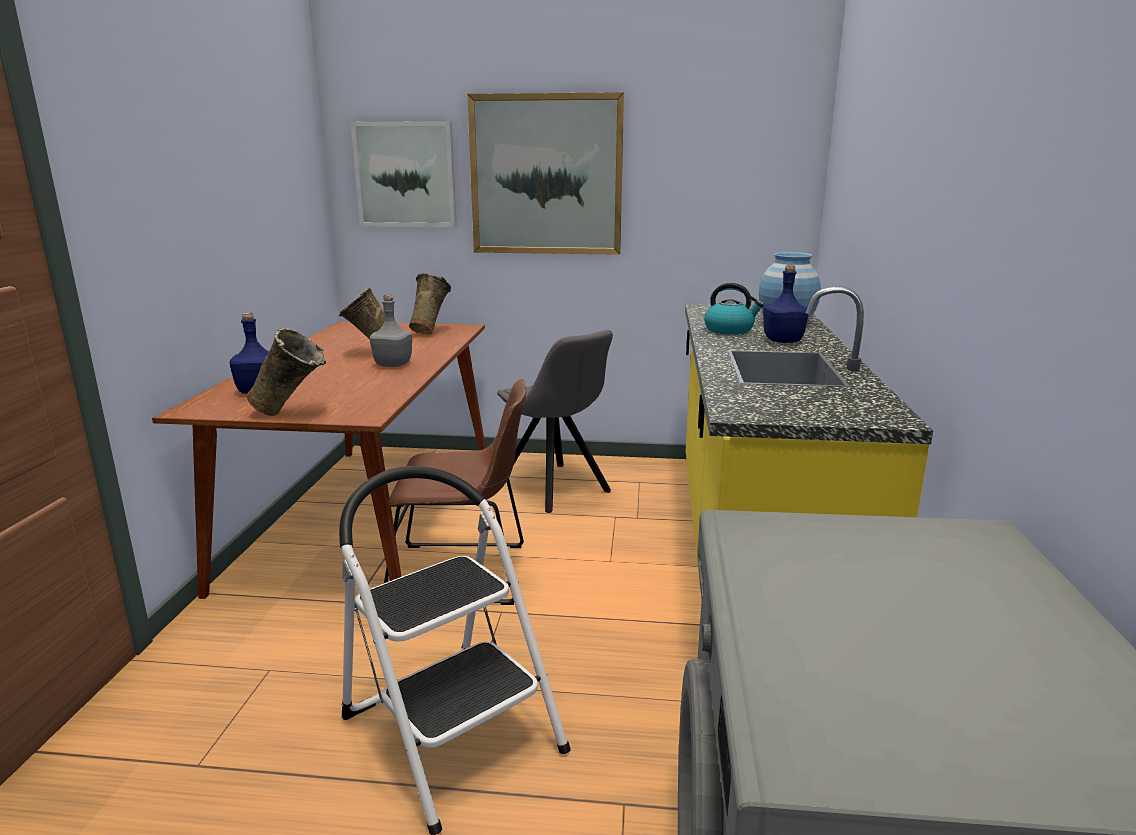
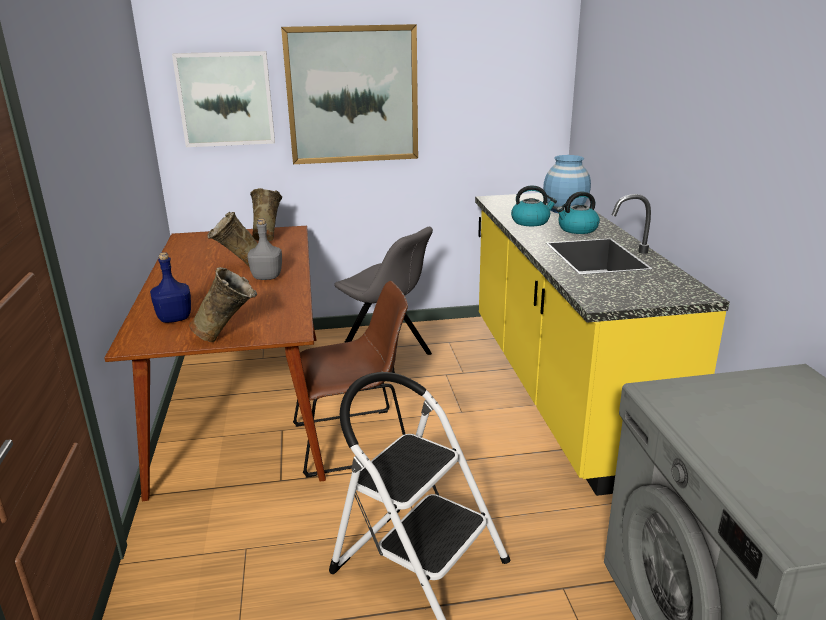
camera: 15 degrees left, 5 degrees up
(783, 341) = (577, 229): blue bottle -> kettle

